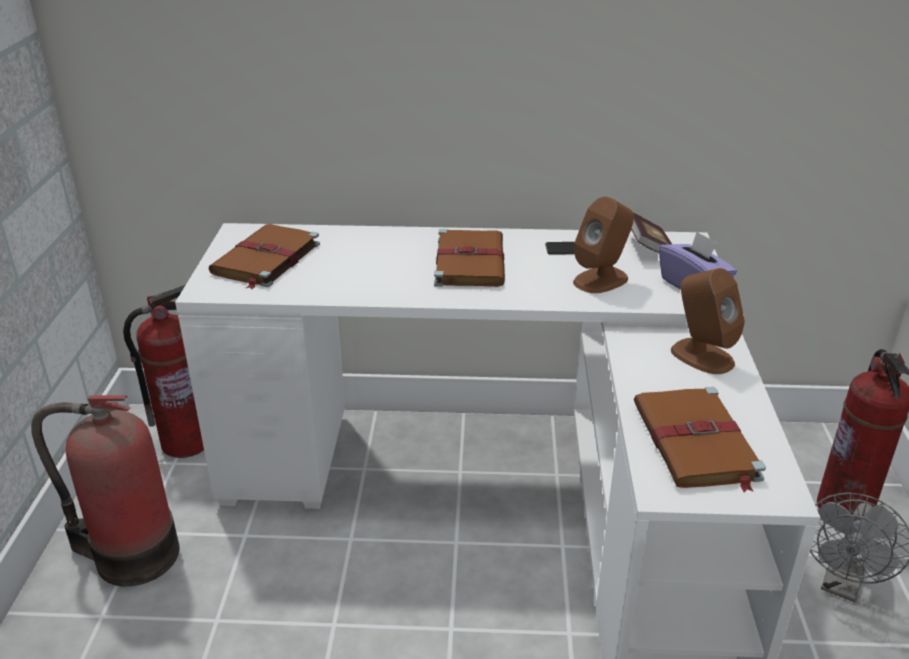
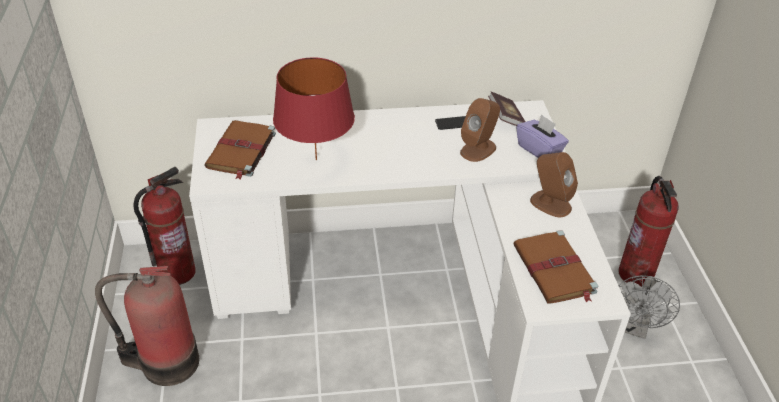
camera: 10 degrees left, 10 degrees up
(364, 275) = (316, 159): none -> red table lamp
(469, 261) = (385, 140): brown book -> none

